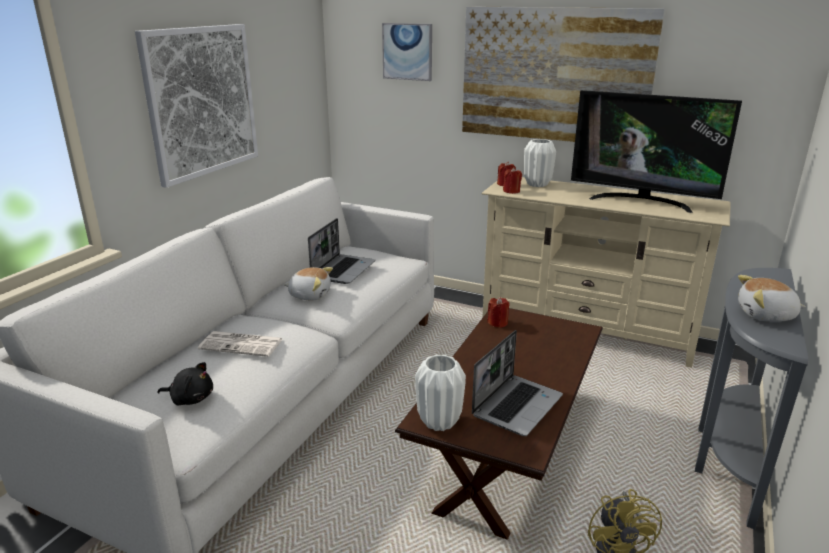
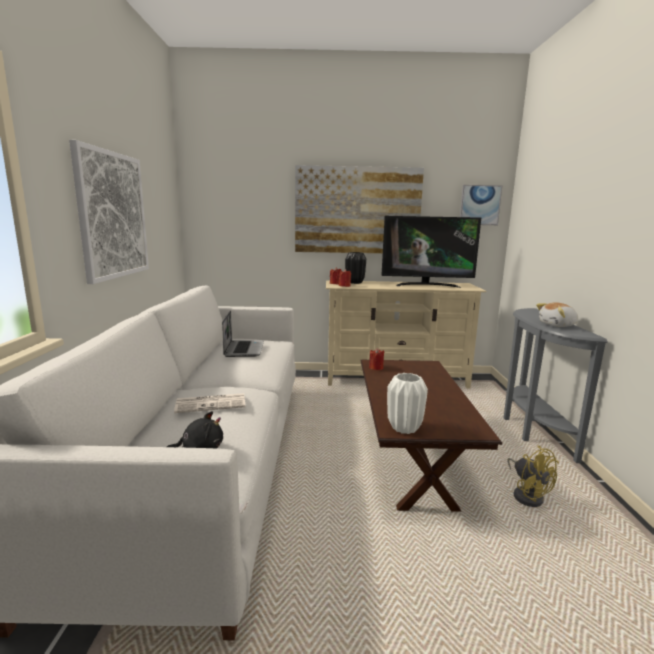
camera: 25 degrees left, 10 degrees down
(310, 295) = (233, 366): plush toy -> none
(407, 51) = (249, 197): picture -> picture (480, 205)
(517, 405) = (441, 408): laptop -> none
(537, 184) = (355, 282): white vase -> black vase

